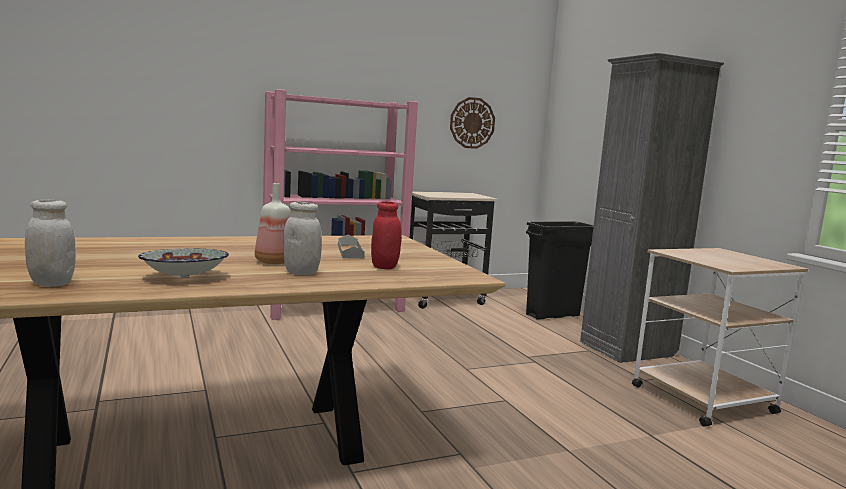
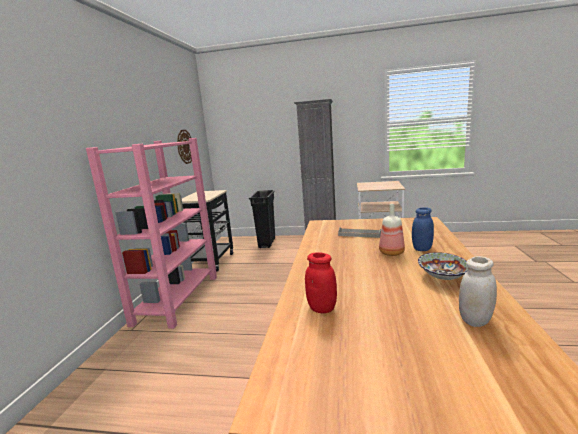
camera: 55 degrees left, 5 degrees up
(301, 272) = (422, 249): white jar -> blue jar
(384, 267) = (404, 231): red jar -> red jar (322, 308)

